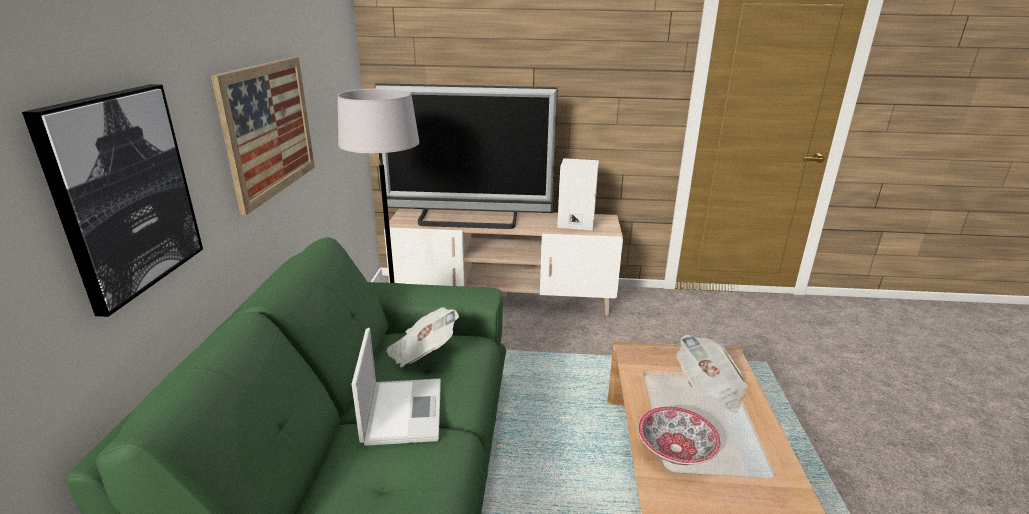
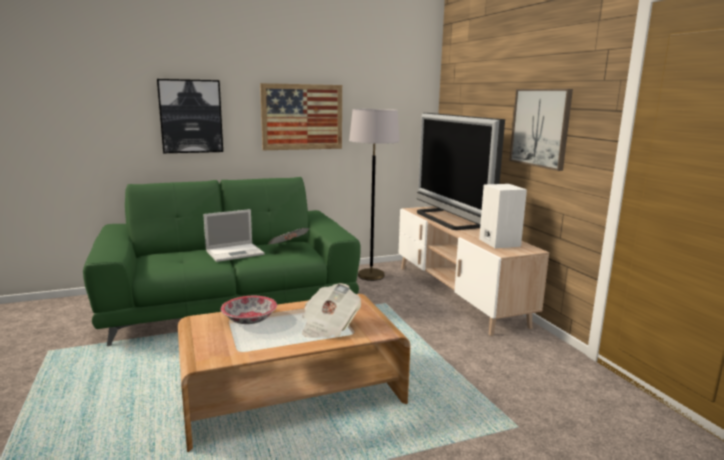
camera: 65 degrees right, 10 degrees down
(585, 91) = (540, 127): none -> picture

